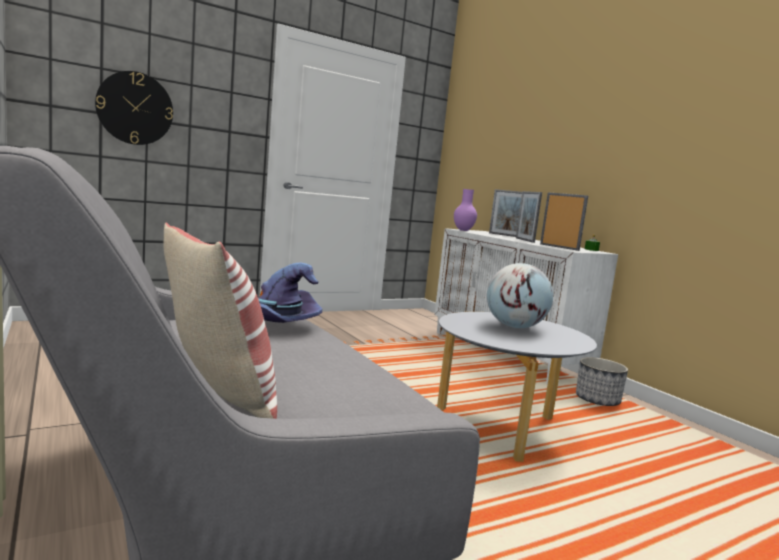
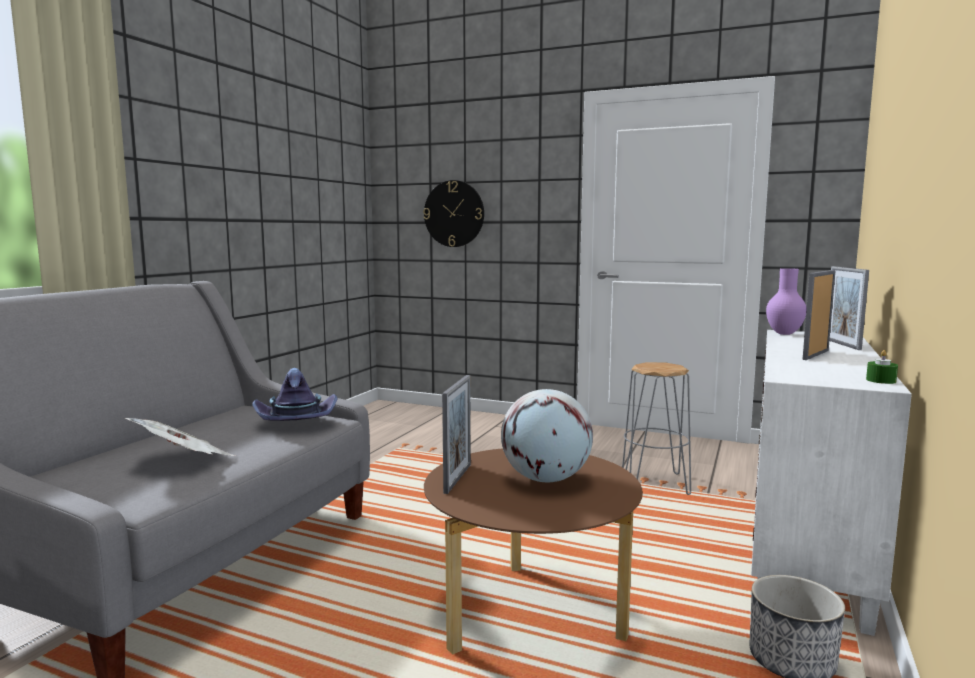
camera: 55 degrees right, 0 degrees up
(218, 393) = (104, 457): pillow -> none
(319, 372) = (184, 461): none -> newspaper
(389, 341) = (654, 483): none -> grey stool
(501, 427) = (530, 615): grey coffee table -> brown coffee table
(559, 247) = (803, 371): picture frame -> picture frame (457, 478)

